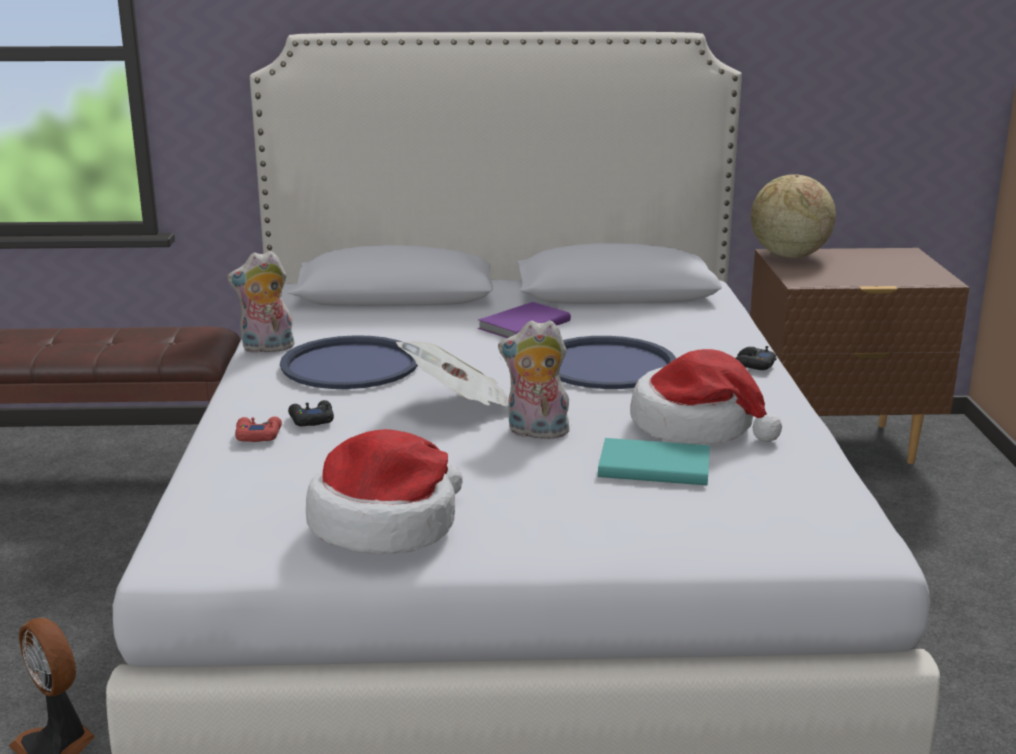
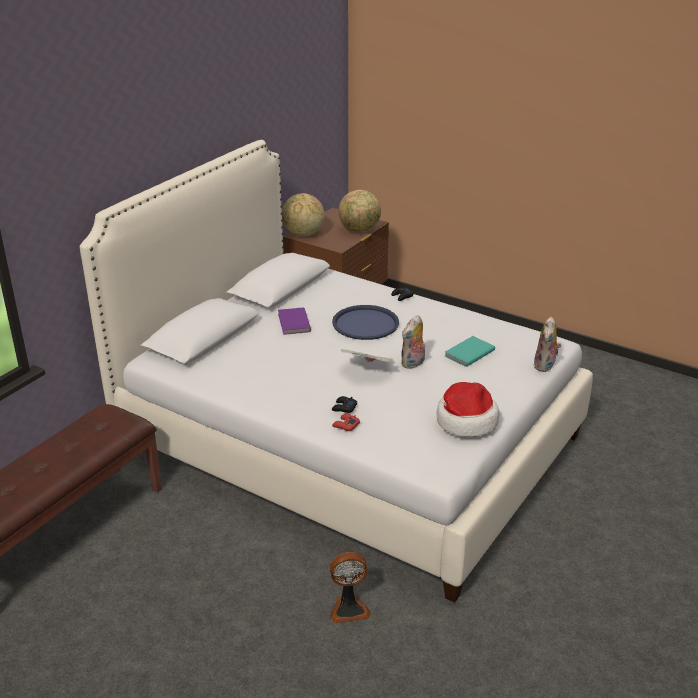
camera: 55 degrees left, 10 degrees up
(267, 349) = (237, 394): plush toy -> plush toy (545, 366)
(350, 365) = (290, 379): blue tray -> none
(696, 426) = (444, 331): hat -> none
(889, 279) = (359, 230): none -> globe

